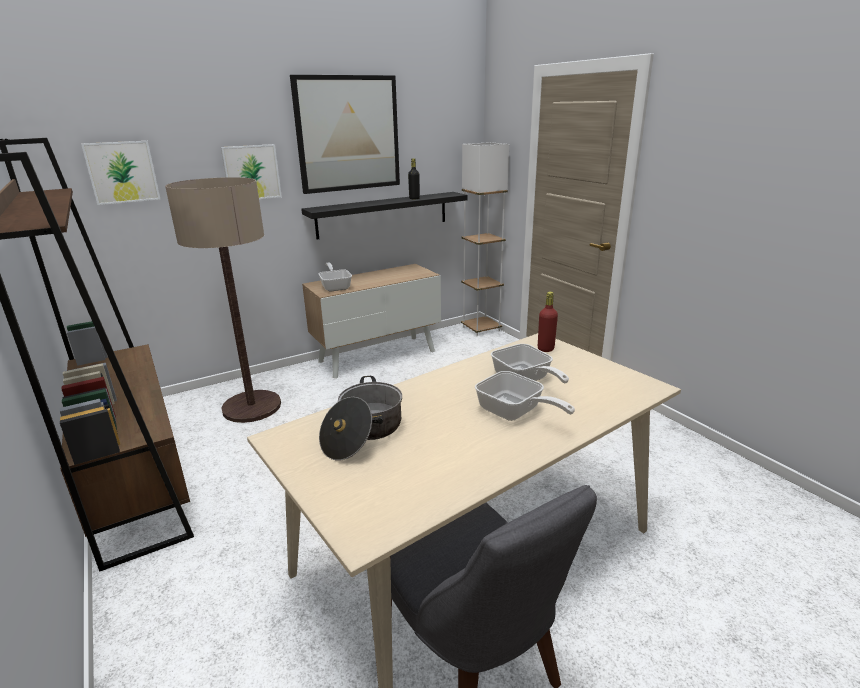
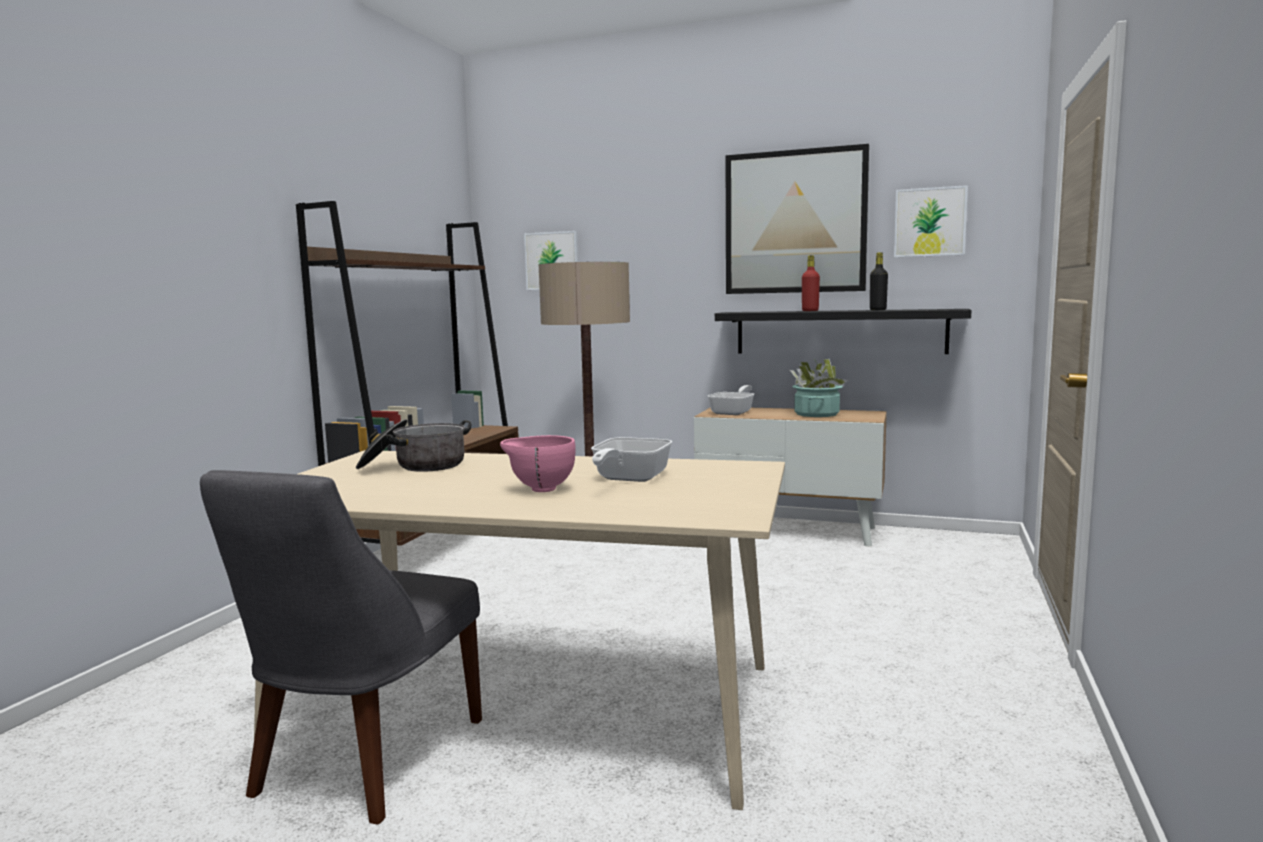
camera: 50 degrees right, 15 degrees down
(252, 172) = (671, 266): picture -> picture (930, 222)
(388, 276) = (816, 414): none -> potted plant
(481, 329) = (994, 545): white floor lamp -> none
(514, 413) = (539, 489): frying pan -> pink bowl
(545, 349) = (737, 470): red bottle -> red bottle (810, 311)

